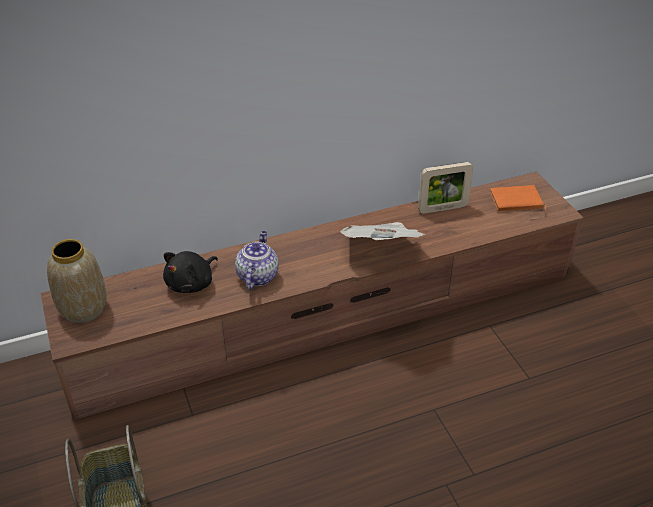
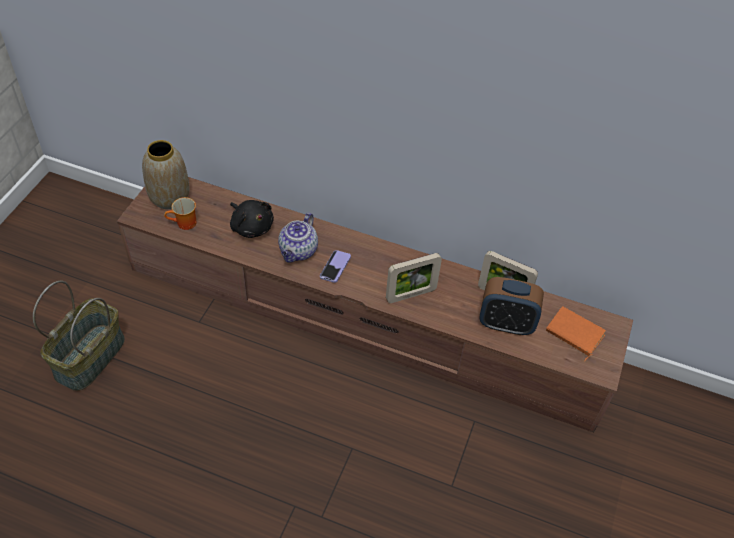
camera: 40 degrees right, 10 degrees up
(127, 320) = (184, 224): none -> mug
(192, 283) = (251, 226): black plush toy -> black plush toy turned 120 degrees counterclockwise
(257, 276) = (298, 252): teapot -> teapot turned 150 degrees clockwise
(301, 267) = (335, 267): none -> phone
(382, 248) = (411, 295): newspaper -> picture frame
(468, 224) = (506, 324): none -> alarm clock

